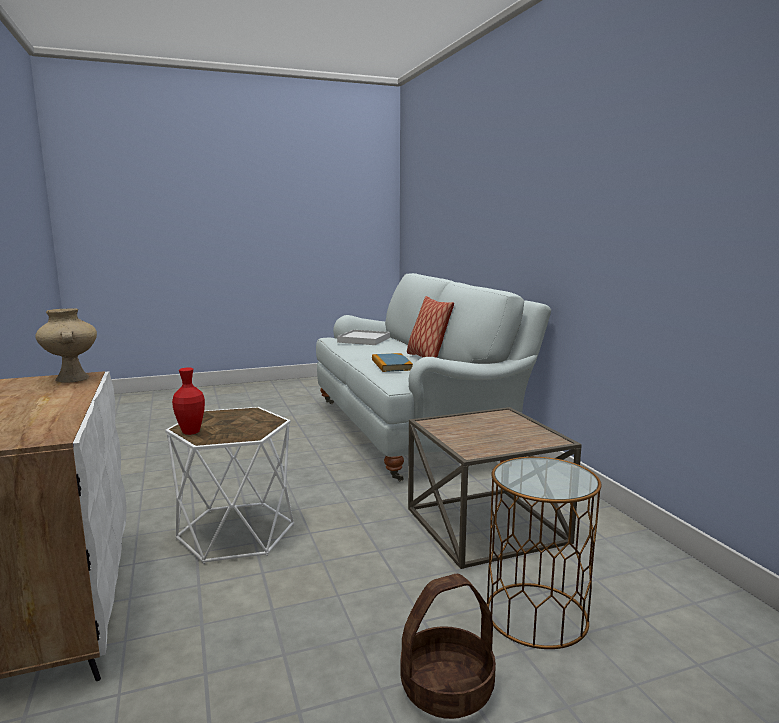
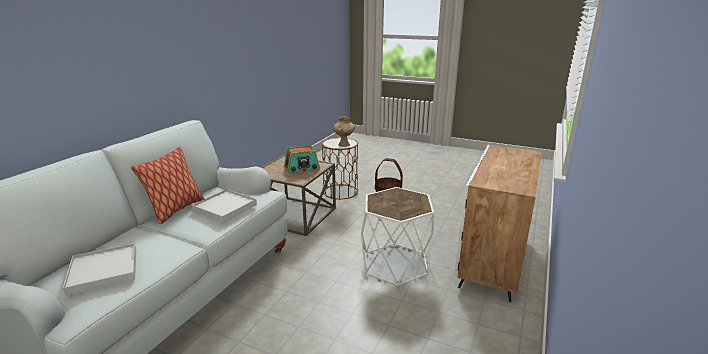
camera: 135 degrees left, 10 degrees up
(71, 378) = (489, 182): beige vase -> beige vase (344, 145)
(191, 432) = (422, 203): red vase -> none
(391, 365) = (225, 208): book -> white tray
(477, 435) = (302, 169): none -> radio

